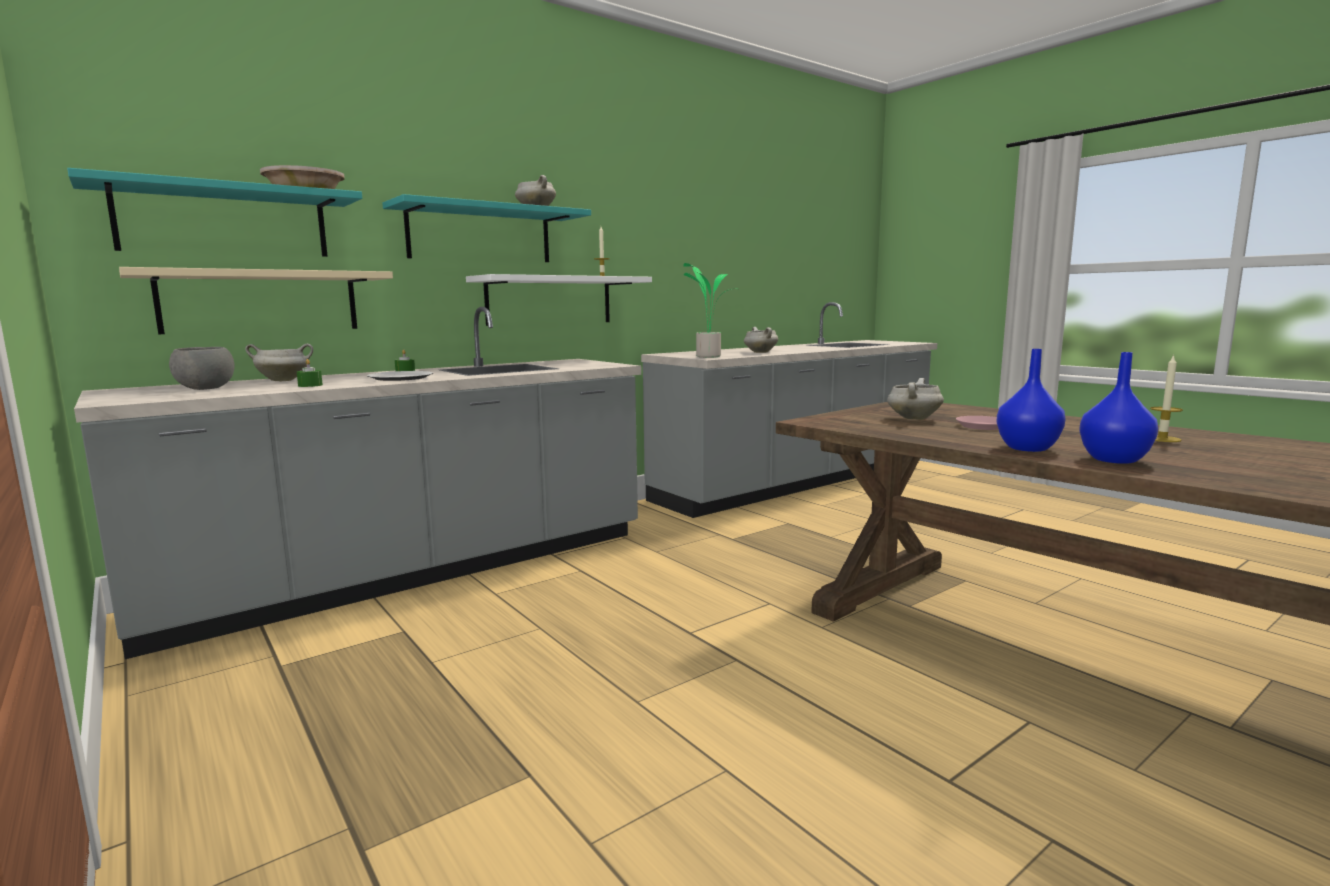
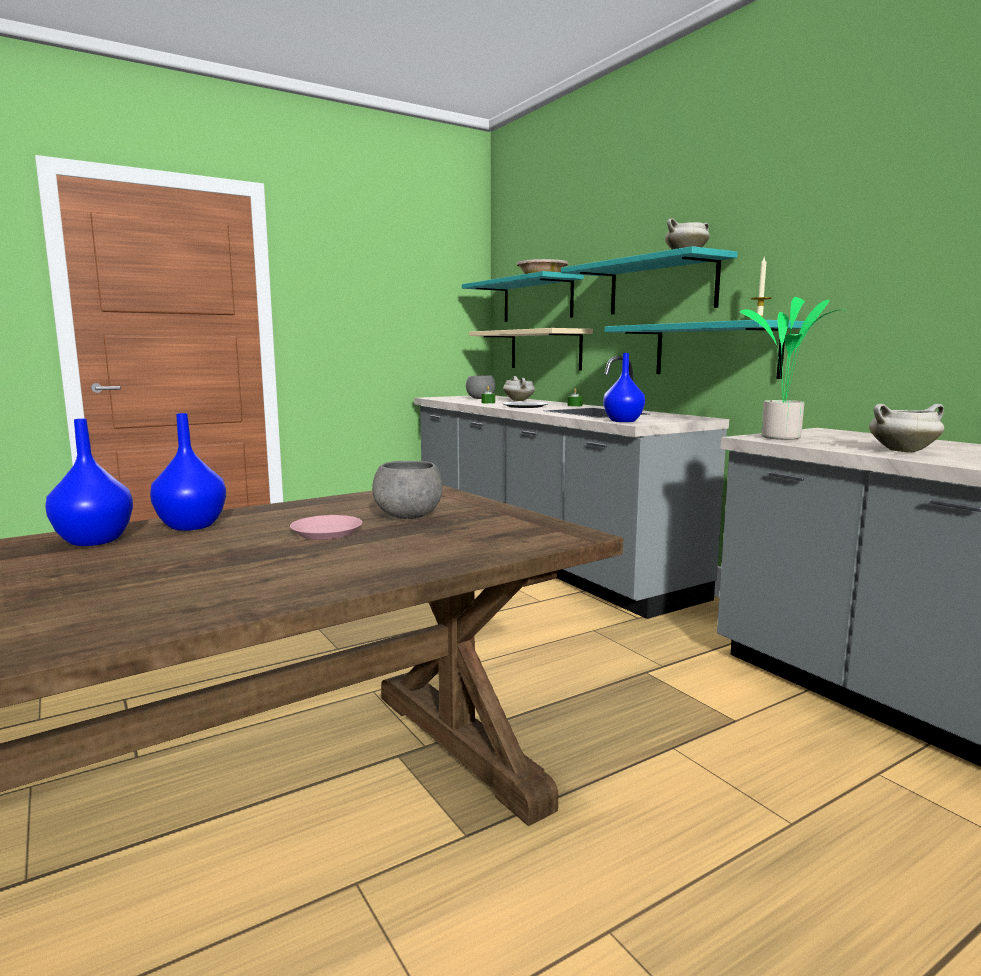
camera: 95 degrees right, 0 degrees up
(549, 300) = (715, 350): white shelf -> turquoise shelf
(599, 366) = (623, 421): none -> blue vase
(913, 419) = (409, 517): white cooking pot -> grey bowl
(1162, 439) = (122, 591): candle -> none

